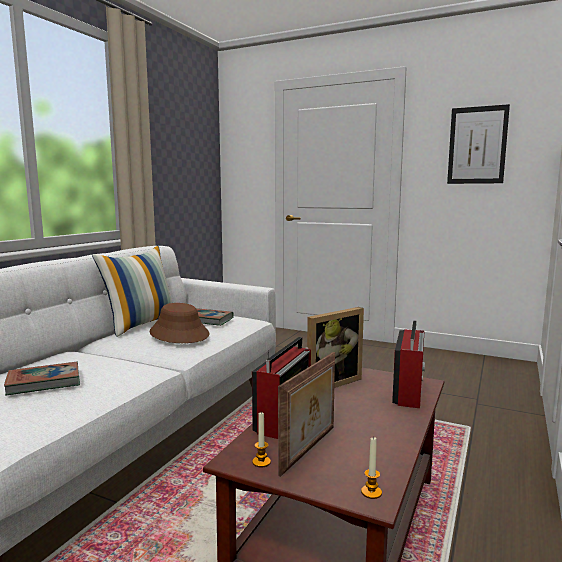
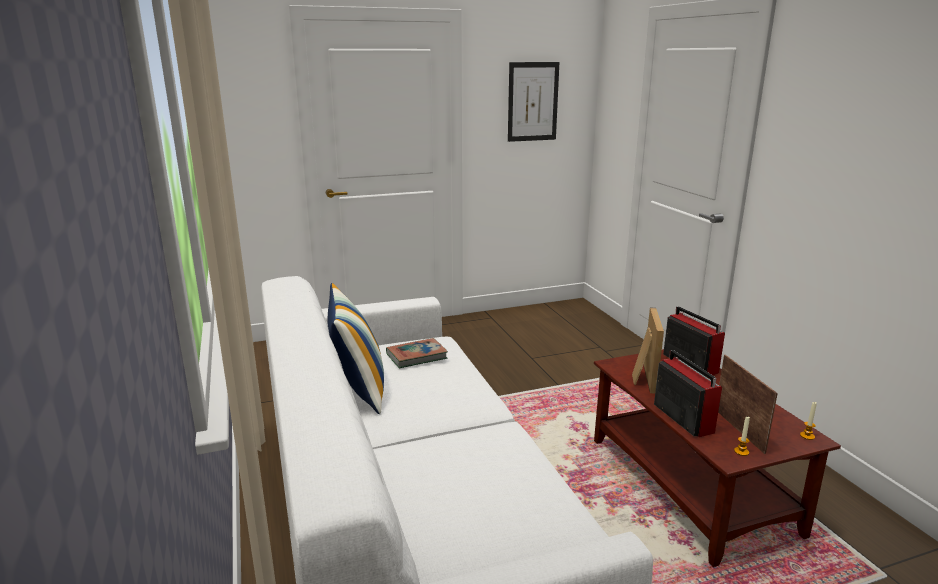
camera: 45 degrees left, 10 degrees up
(44, 382) = (483, 489): book -> none
(179, 333) = (438, 383): brown hat -> none

